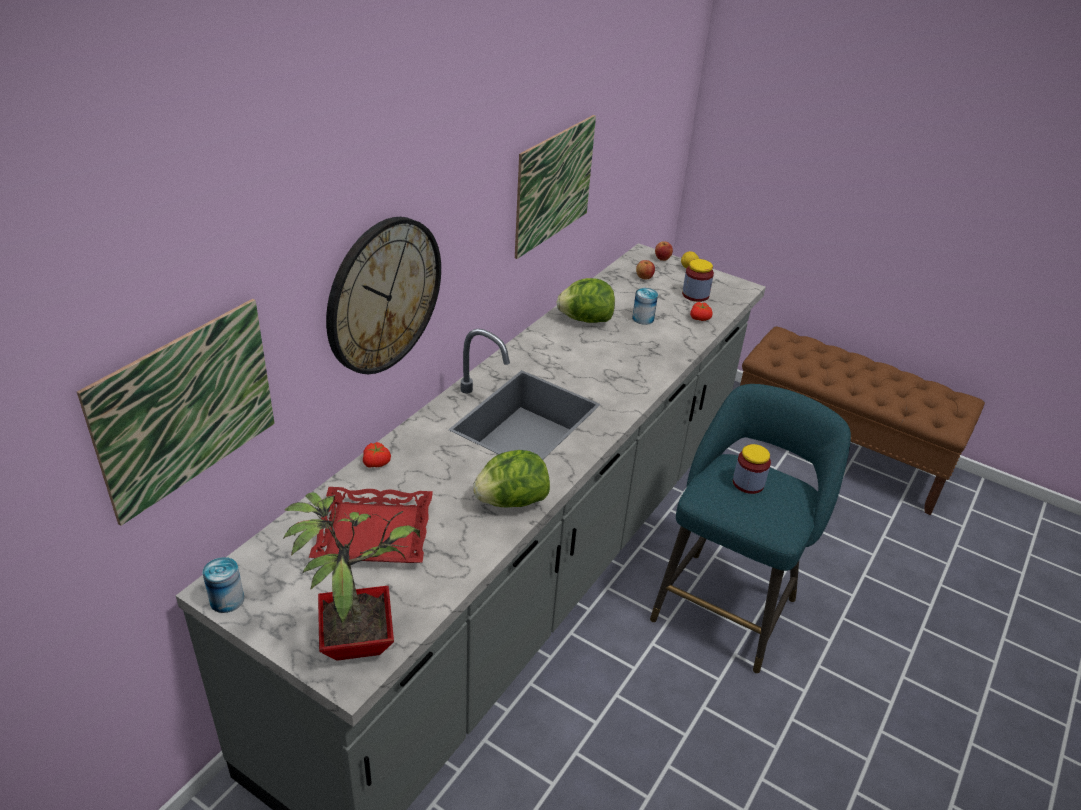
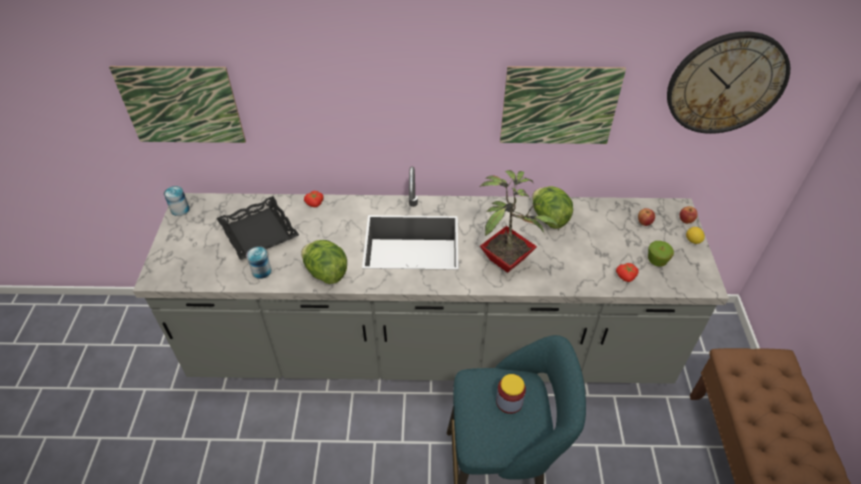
camera: 60 degrees right, 10 degrees up
(357, 638) = (181, 266): potted plant -> potted plant (508, 259)
(374, 532) = (259, 232): red tray -> black tray
(383, 295) = (344, 109): wall clock -> wall clock (726, 83)
(643, 318) = (586, 246): can -> can (261, 271)
(695, 295) = (657, 260): jar -> apple

